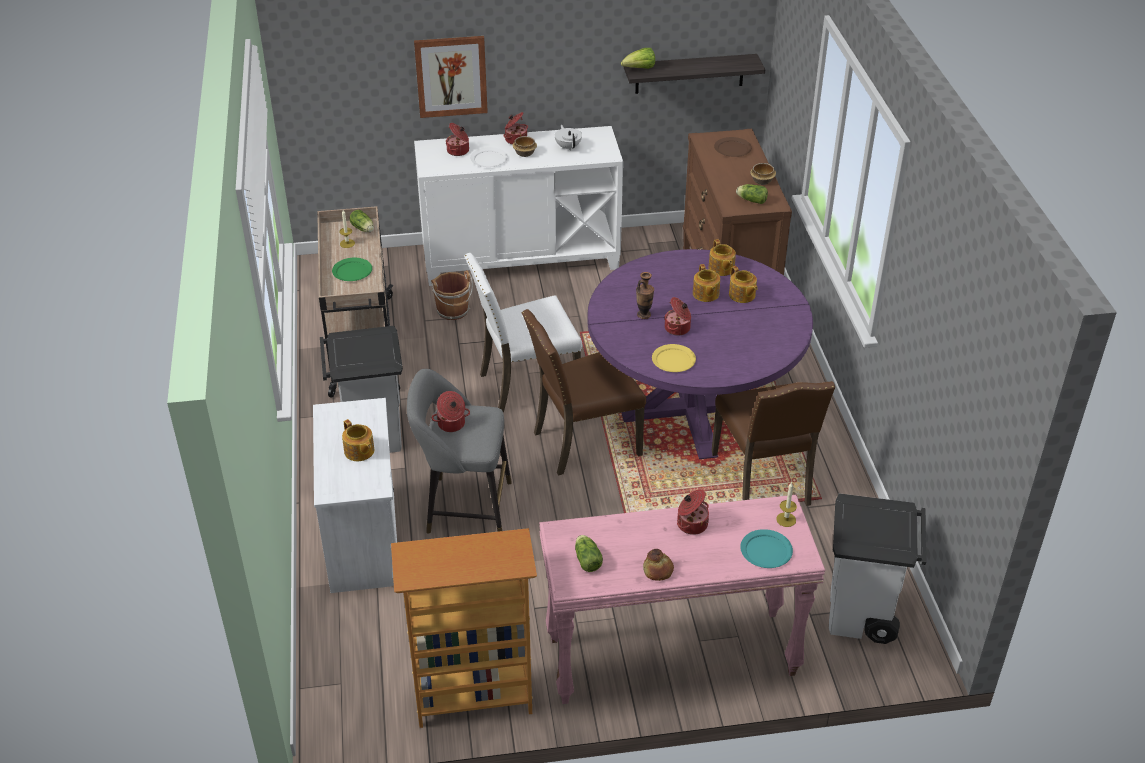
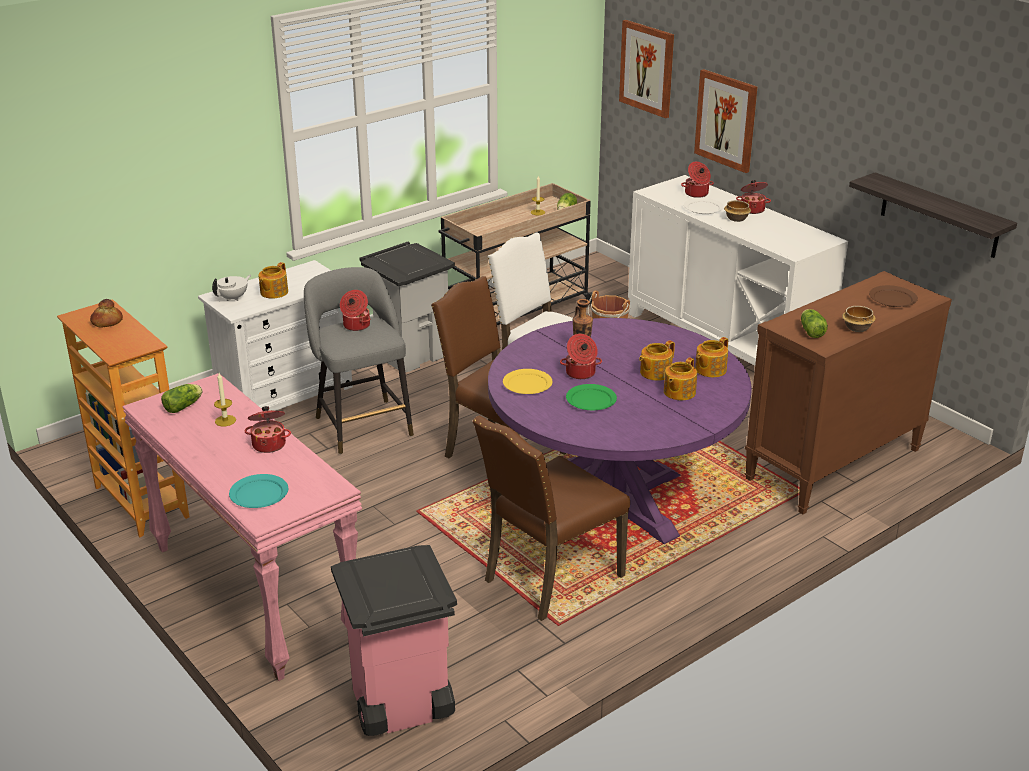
camera: 60 degrees right, 10 degrees down
(336, 62) = (647, 68): none -> picture
(352, 271) = (503, 225): green plate -> green plate (590, 399)
(568, 147) = (778, 233): white teapot -> white teapot (233, 298)
(639, 69) = (876, 180): lettuce -> none
(658, 570) = (192, 444): bread -> bread (107, 322)
(786, 519) = (315, 494): candle -> candle (225, 420)
(862, 615) = (399, 706): white trash can -> pink trash can

